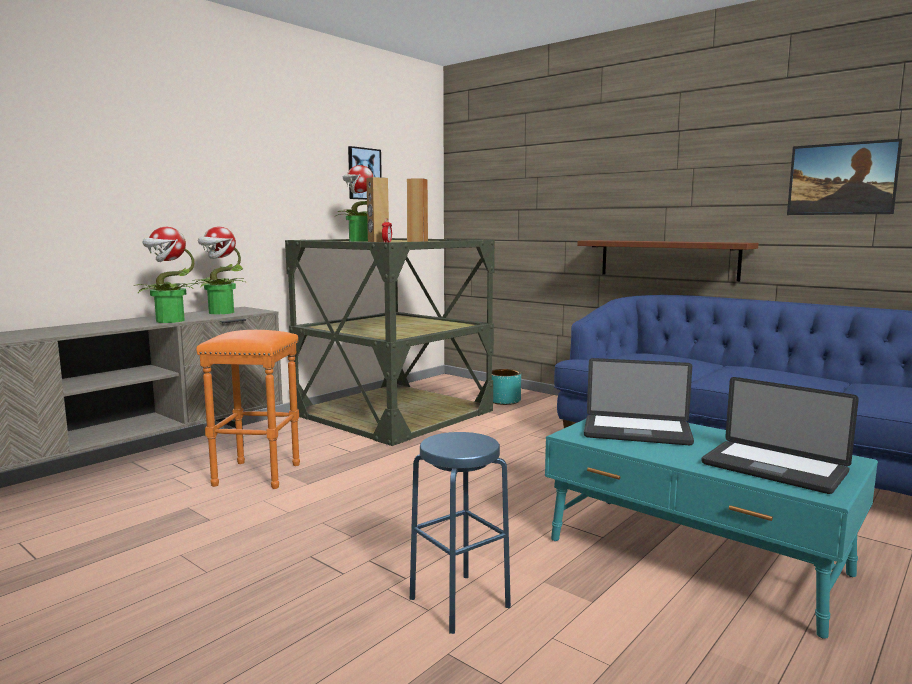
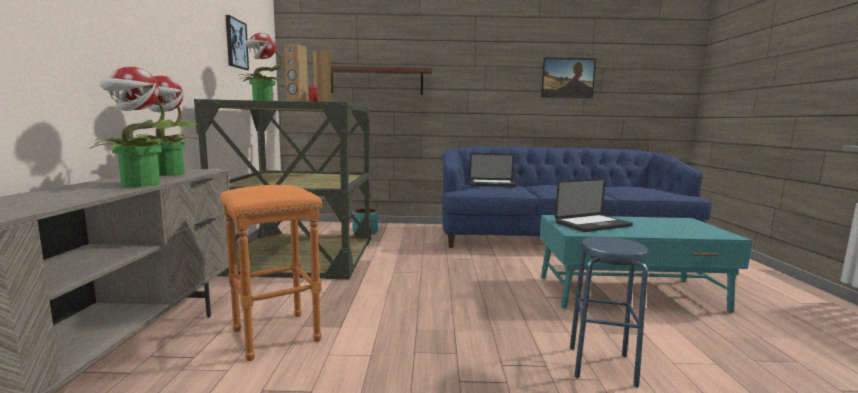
camera: 40 degrees left, 0 degrees up
(667, 259) = (470, 123): brown shelf -> brown shelf (376, 81)
(773, 468) = (685, 229): laptop -> laptop (492, 184)

